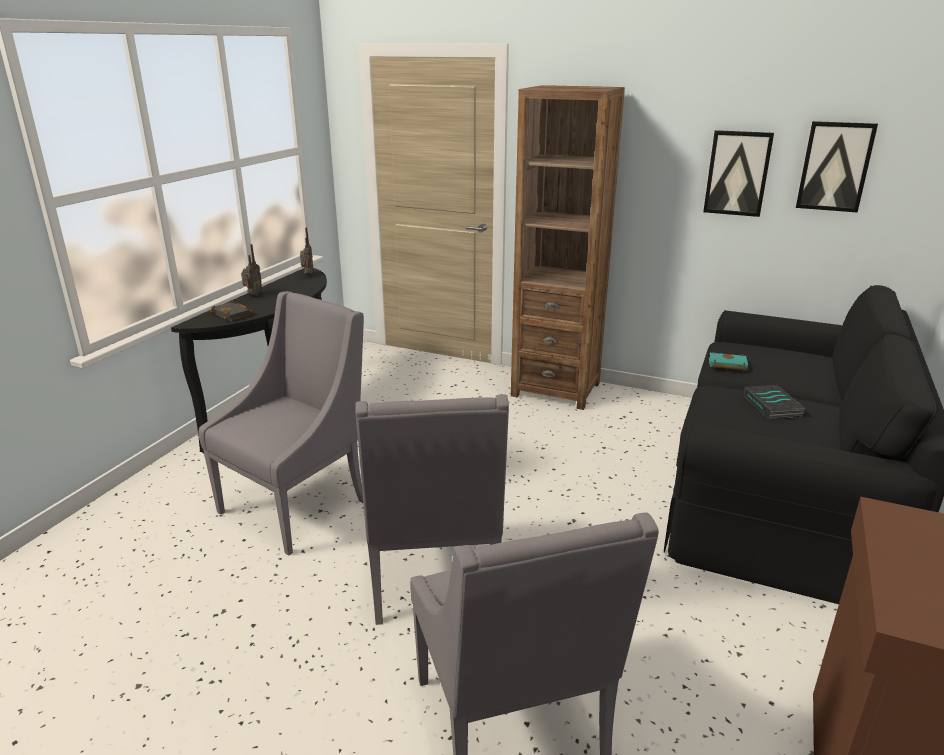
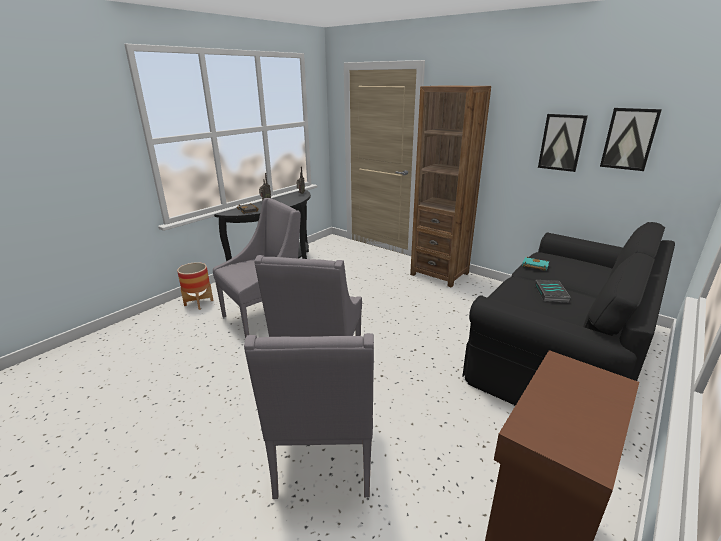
camera: 15 degrees right, 0 degrees up
(159, 494) = (198, 303): none -> planter

